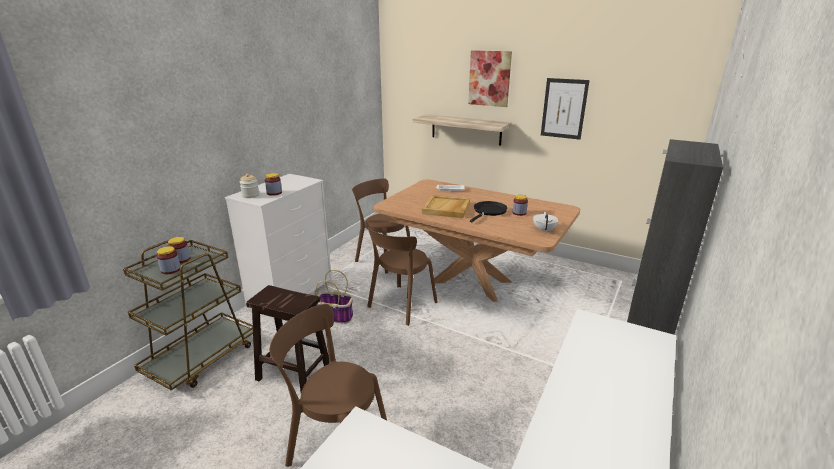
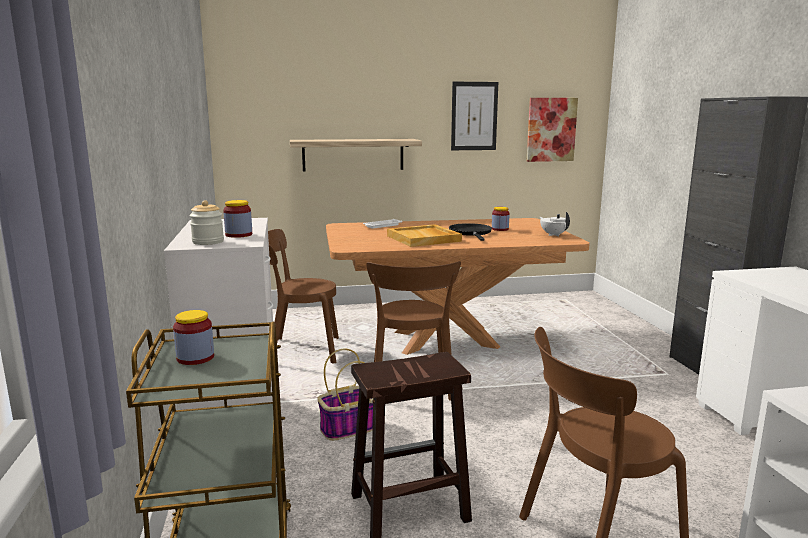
camera: 40 degrees left, 10 degrees down
(171, 270) = (214, 372): jar -> none
(489, 78) = (381, 85): picture -> picture (551, 129)

